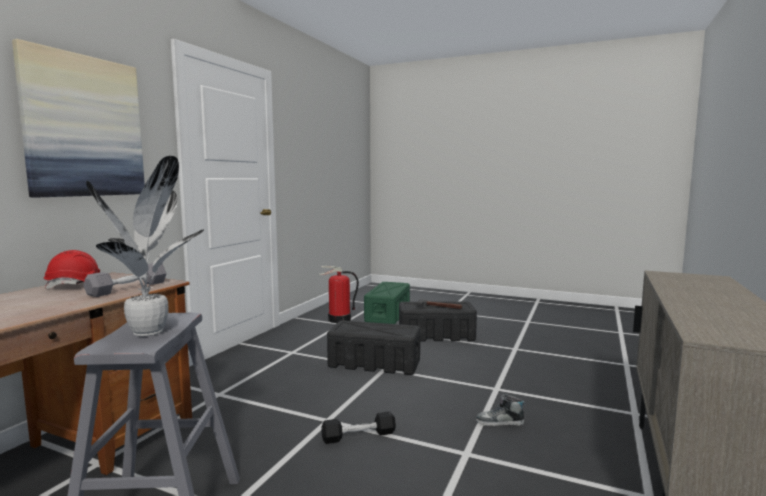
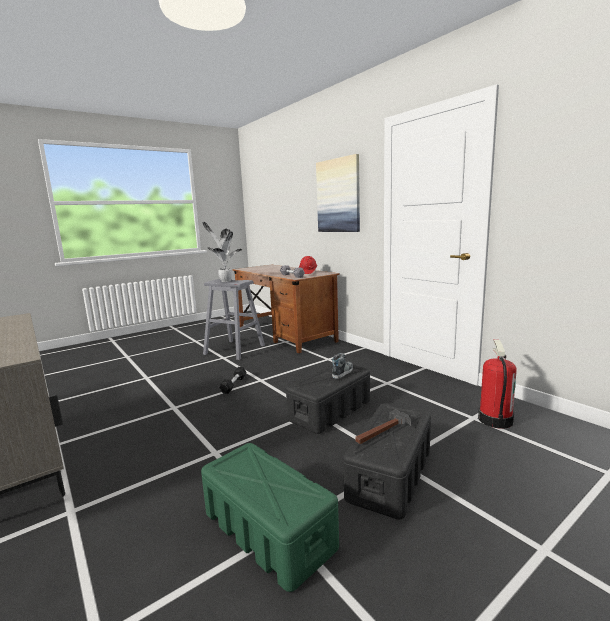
camera: 120 degrees right, 5 degrees up
(387, 314) = (521, 464): green storage box -> green storage box (267, 529)
(499, 422) = (177, 431): shoe -> shoe (342, 372)

